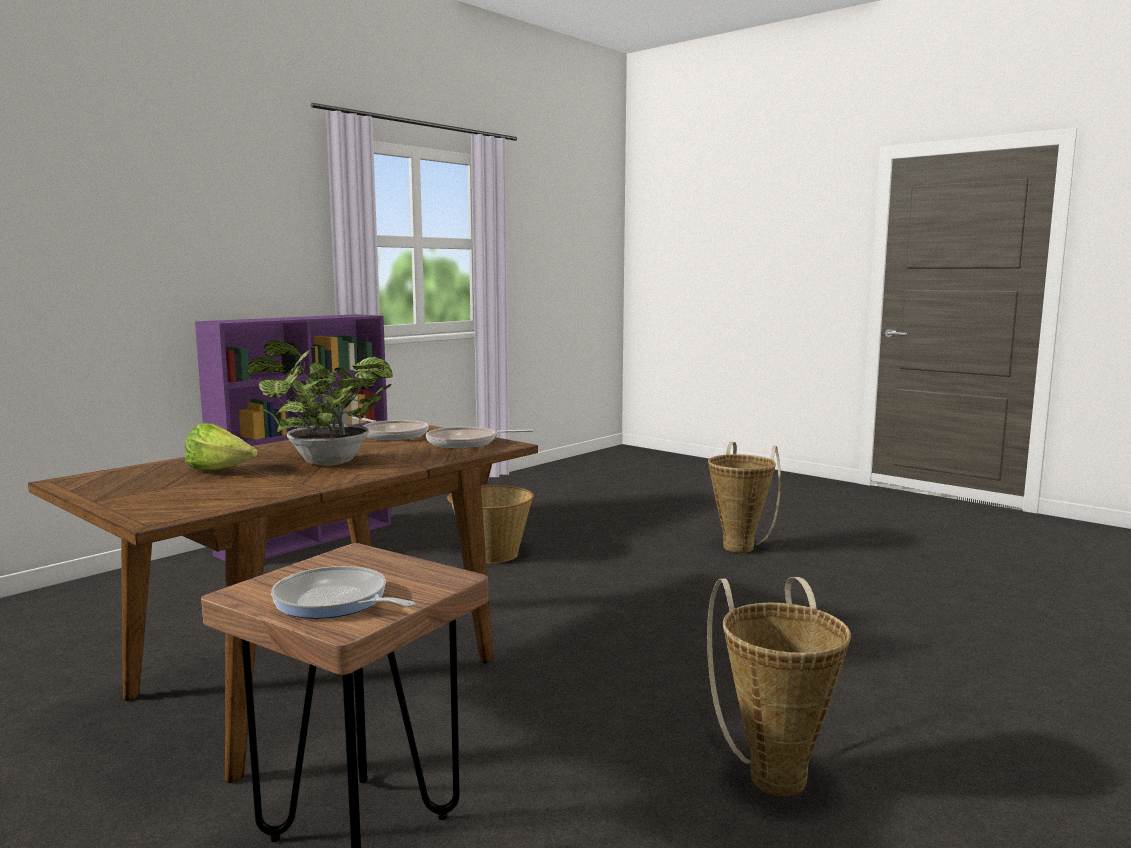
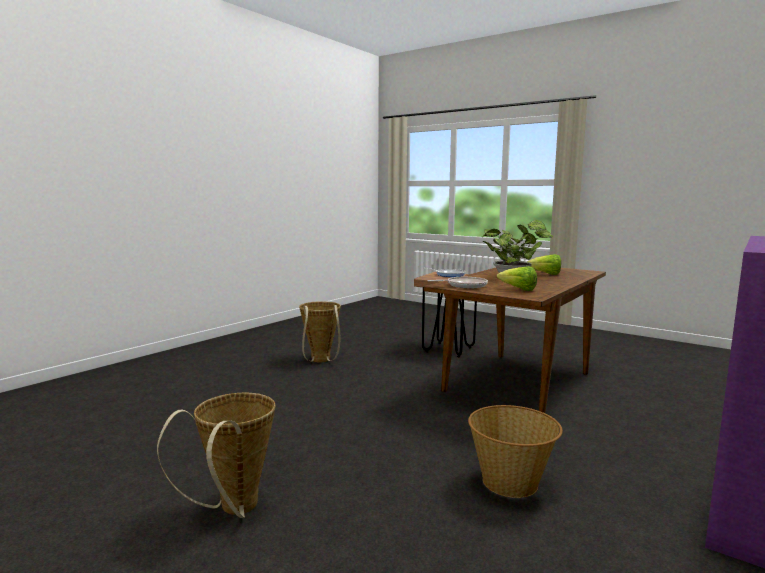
camera: 175 degrees right, 0 degrees up
(392, 435) = (518, 290): frying pan -> lettuce

